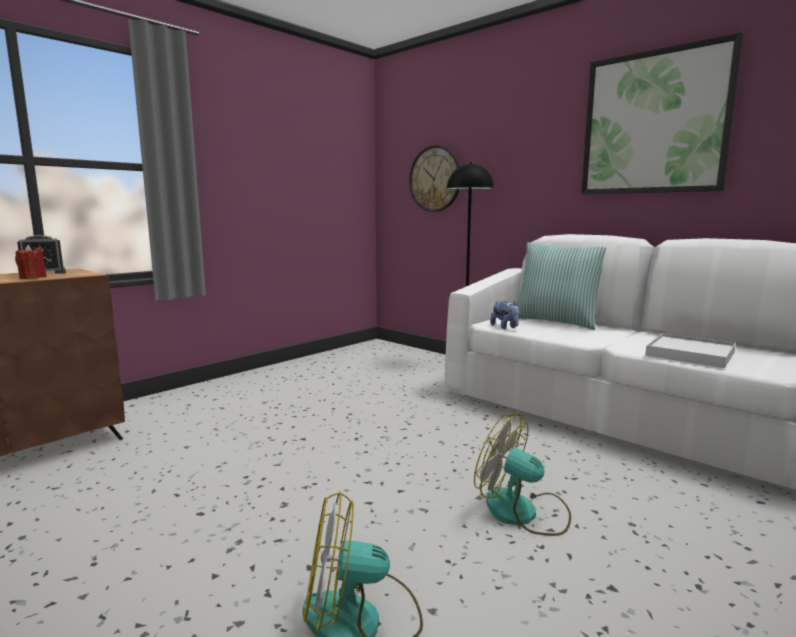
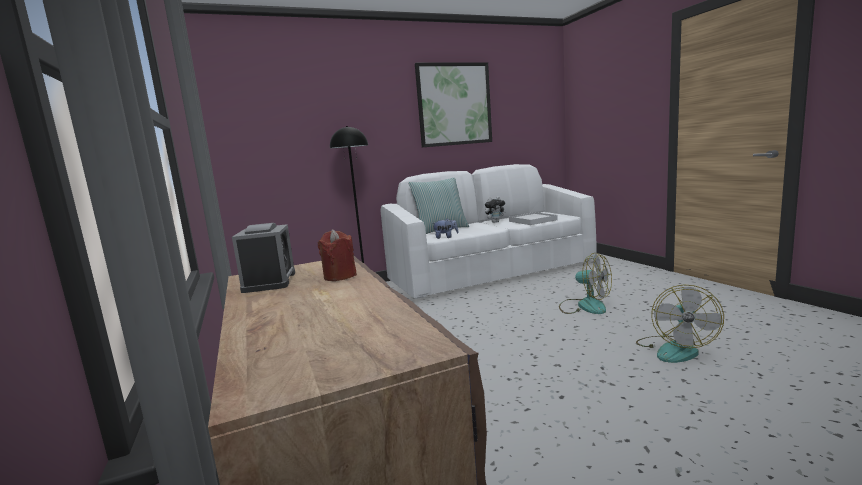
camera: 65 degrees left, 0 degrees up
(435, 179) = (290, 141): wall clock -> none
(523, 512) = (584, 306): fan -> fan turned 105 degrees counterclockwise
(644, 336) = (495, 222): none -> plush toy

